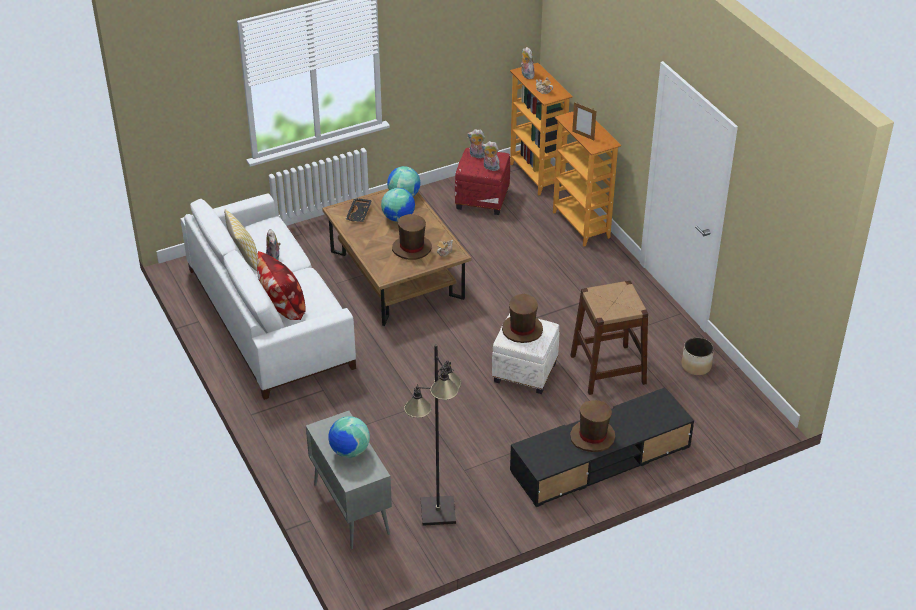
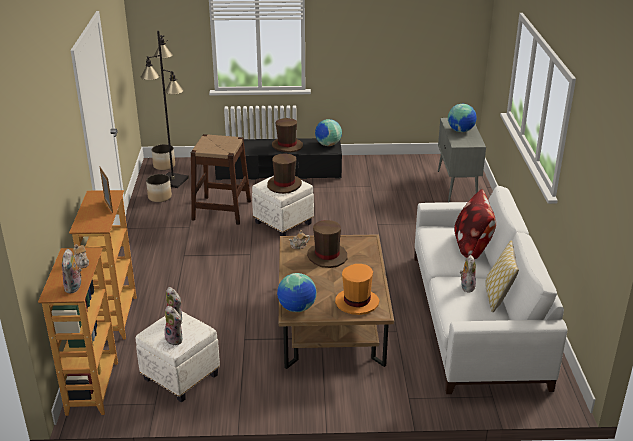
camera: 155 degrees left, 10 degrees down
(359, 213) = (357, 303): black tray -> orange hat
(398, 218) = (319, 287): globe -> globe (328, 144)
(437, 512) = (401, 173): black floor lamp -> black floor lamp (173, 181)
(483, 200) = (179, 377): red ottoman -> white ottoman
(751, 420) = (164, 165): none -> planter

